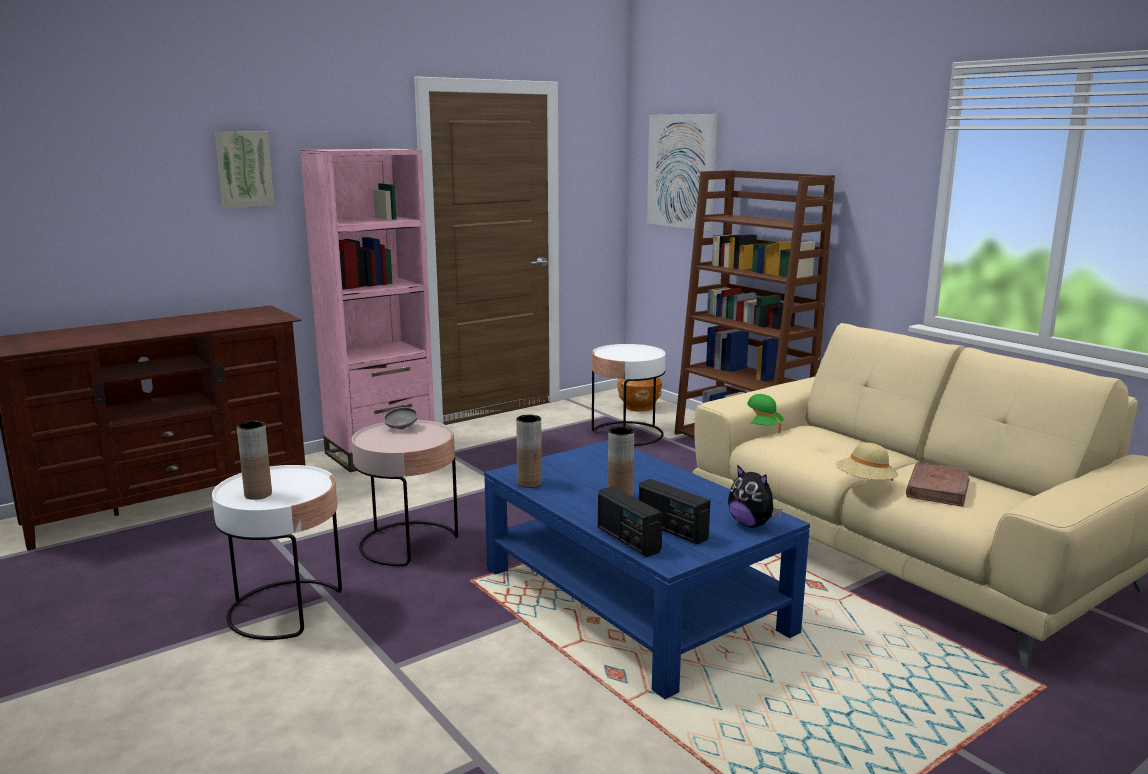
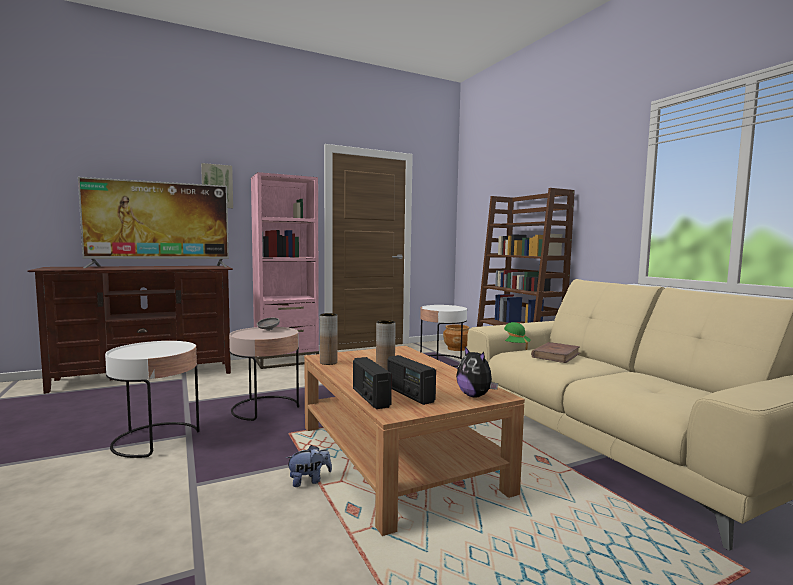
camera: 10 degrees right, 10 degrees down
(174, 322) = (160, 266): none -> television
(258, 494) = (137, 352): brown vase -> none
(540, 644) = (309, 480): none -> plush toy
(635, 600) = (397, 457): blue coffee table -> brown coffee table
(681, 171) = (484, 204): picture -> none
(865, 483) = (581, 379): beige hat -> none
(938, 488) = (642, 386): brown book -> brown book (556, 355)

